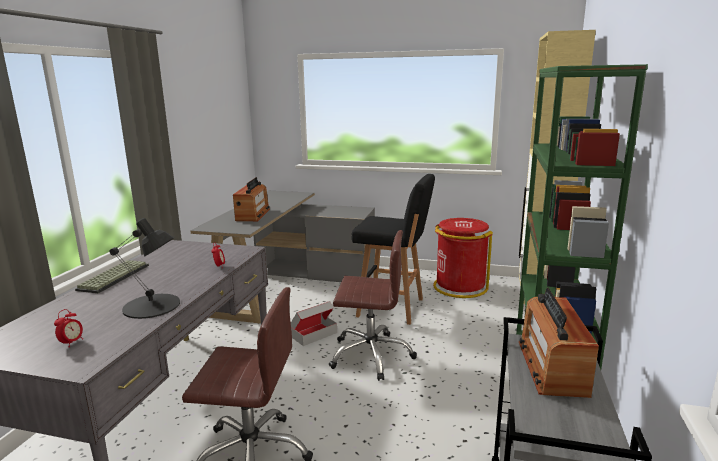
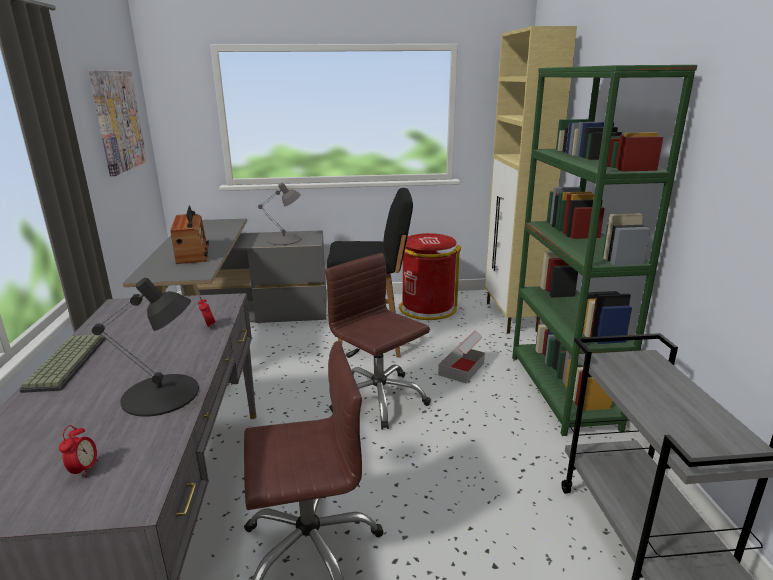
camera: 20 degrees left, 5 degrees up
(217, 111) = (118, 121): none -> picture
(313, 334) = (299, 387): cardboard box -> cardboard box (461, 369)
(337, 212) = (284, 240): none -> grey table lamp
(371, 355) = (378, 399): brown office chair -> brown office chair turned 120 degrees counterclockwise
(551, 367) = (646, 381): radio -> none

